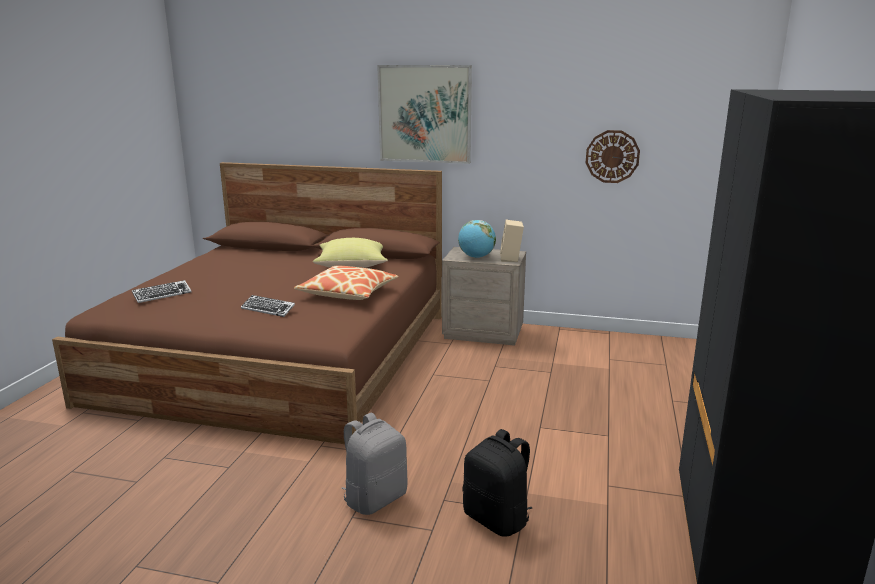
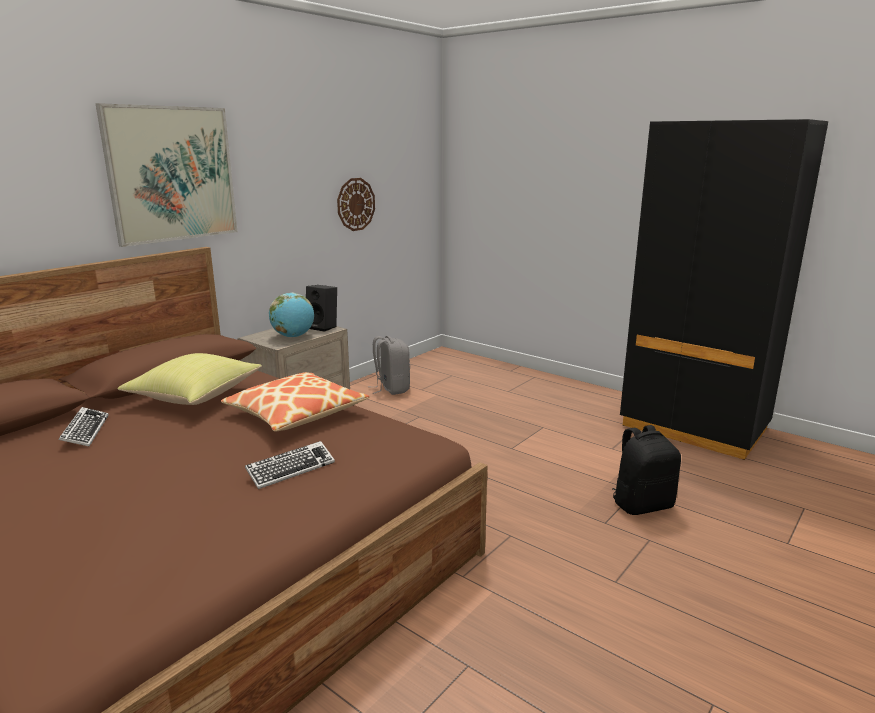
camera: 65 degrees left, 0 degrees up
(162, 295) = (102, 551): keyboard -> keyboard (85, 431)
(375, 498) = (588, 560): grey backpack -> grey backpack (391, 389)
(511, 259) = (323, 327): beige speaker -> black speaker

